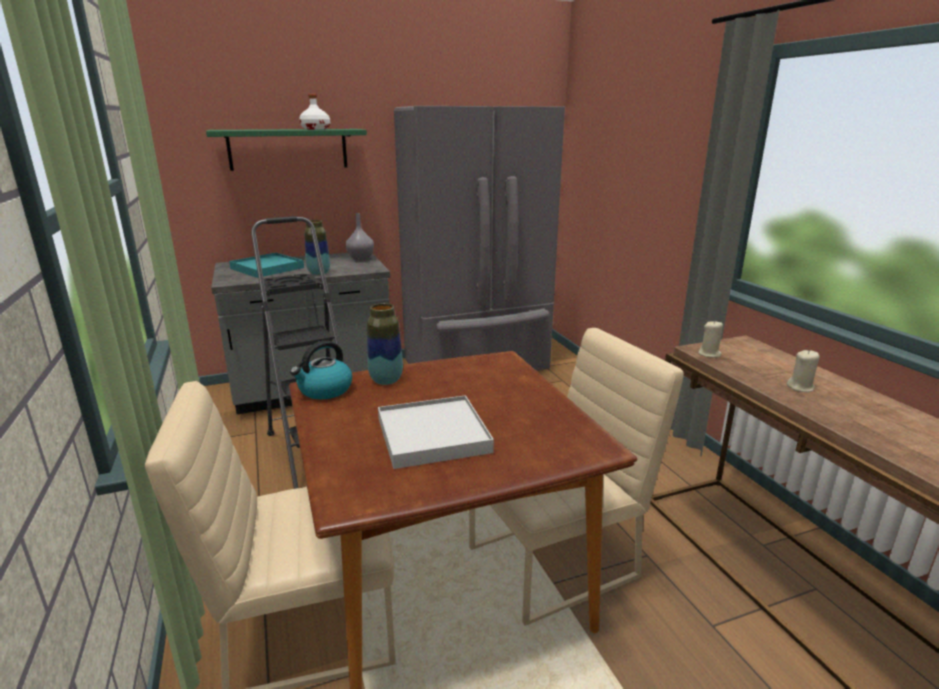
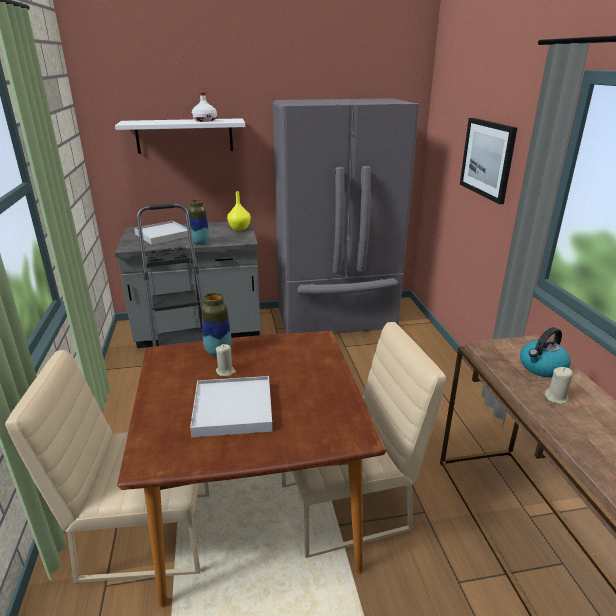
camera: 10 degrees right, 5 degrees up
(267, 268) = (163, 235): turquoise tray -> white tray
(288, 149) = (184, 136): green shelf -> white shelf
(324, 390) = (169, 357): kettle -> kettle (542, 367)
(361, 258) = (240, 228): grey vase -> yellow vase
(648, 161) = (487, 159): none -> picture
(709, 354) = (492, 353): beige candle -> beige candle (225, 371)

